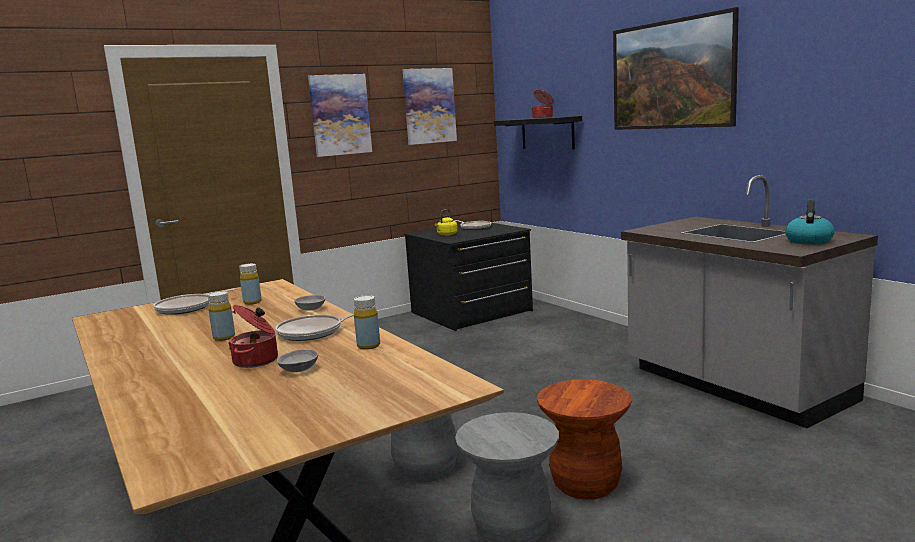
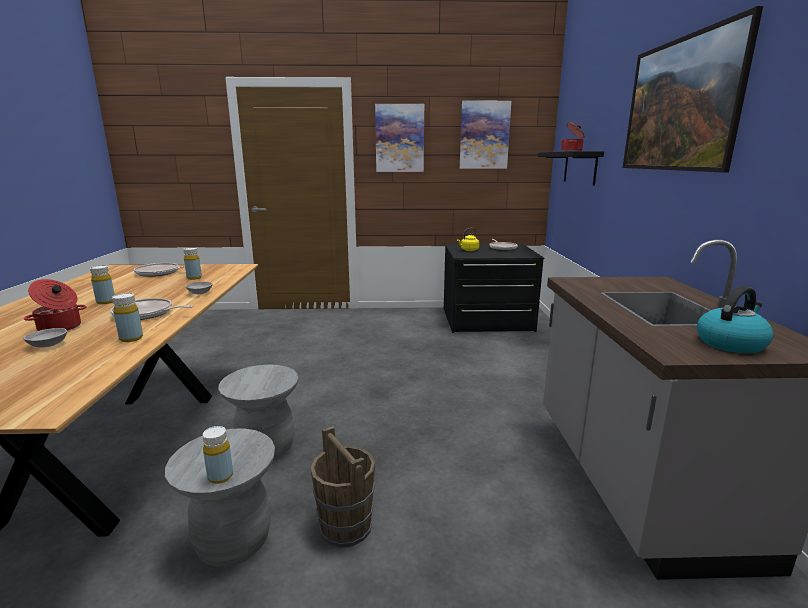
camera: 30 degrees right, 5 degrees up
(534, 441) = (220, 476): none -> yellow bottle
(585, 484) = (346, 527): brown stool -> brown bucket

